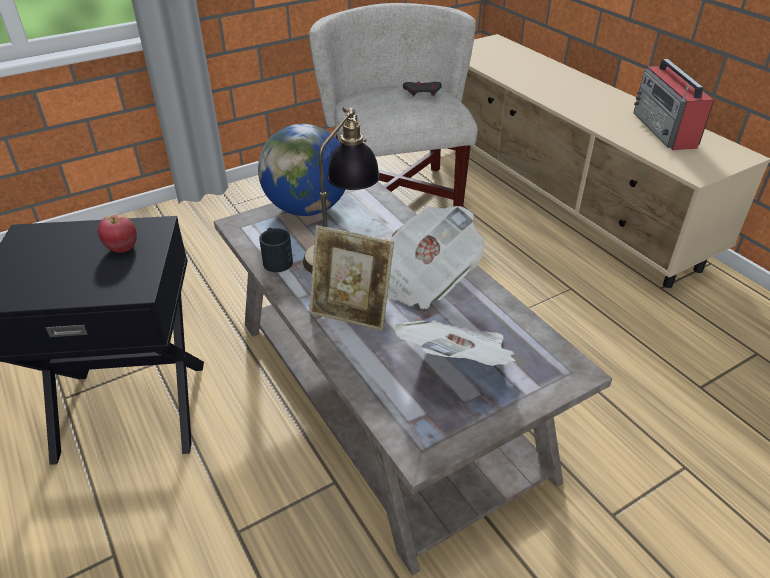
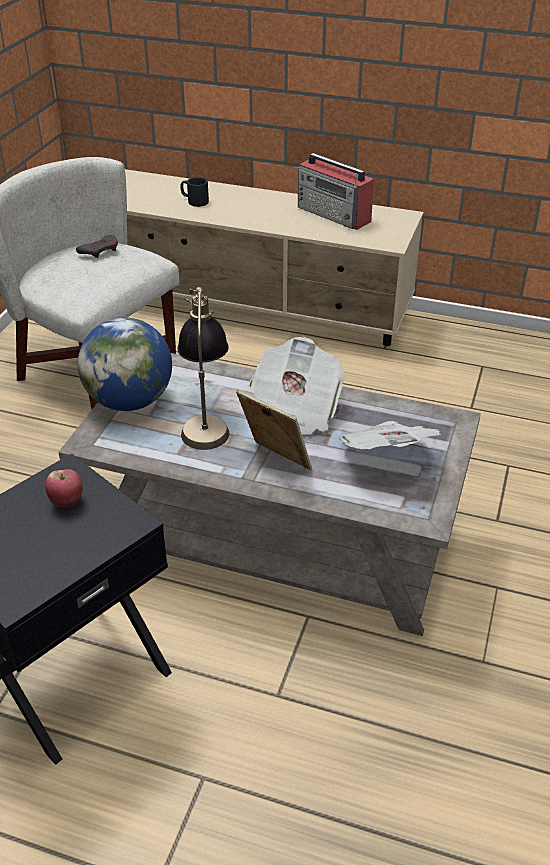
camera: 40 degrees left, 0 degrees up
(276, 259) = (162, 454): black mug -> black mug (194, 201)
(351, 312) = (274, 461): picture frame -> picture frame turned 120 degrees counterclockwise

